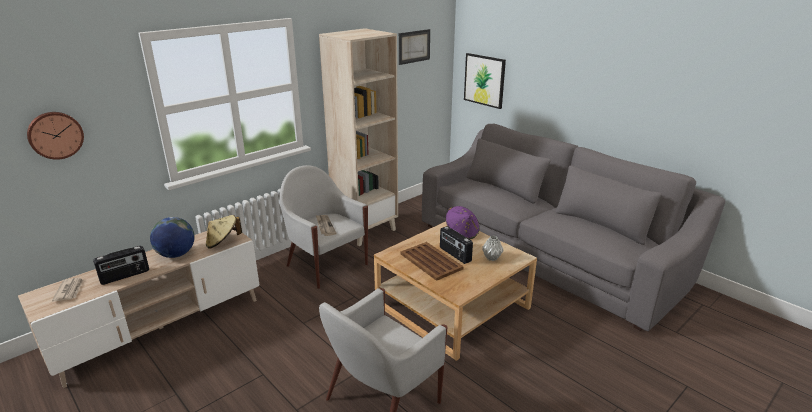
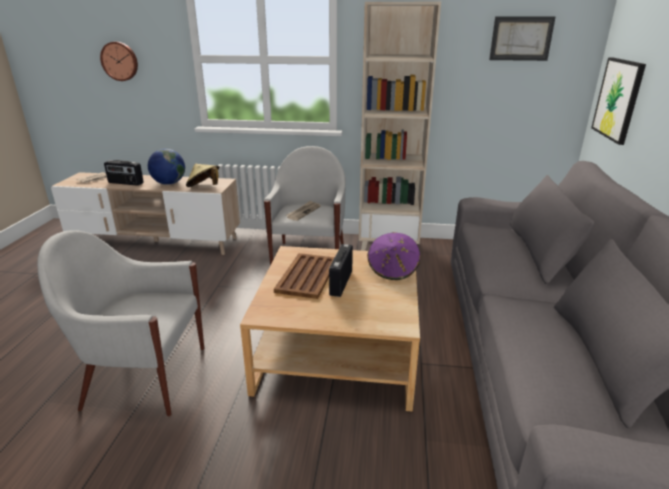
camera: 50 degrees right, 0 degrees up
(492, 258) = (367, 307): grey vase -> none

